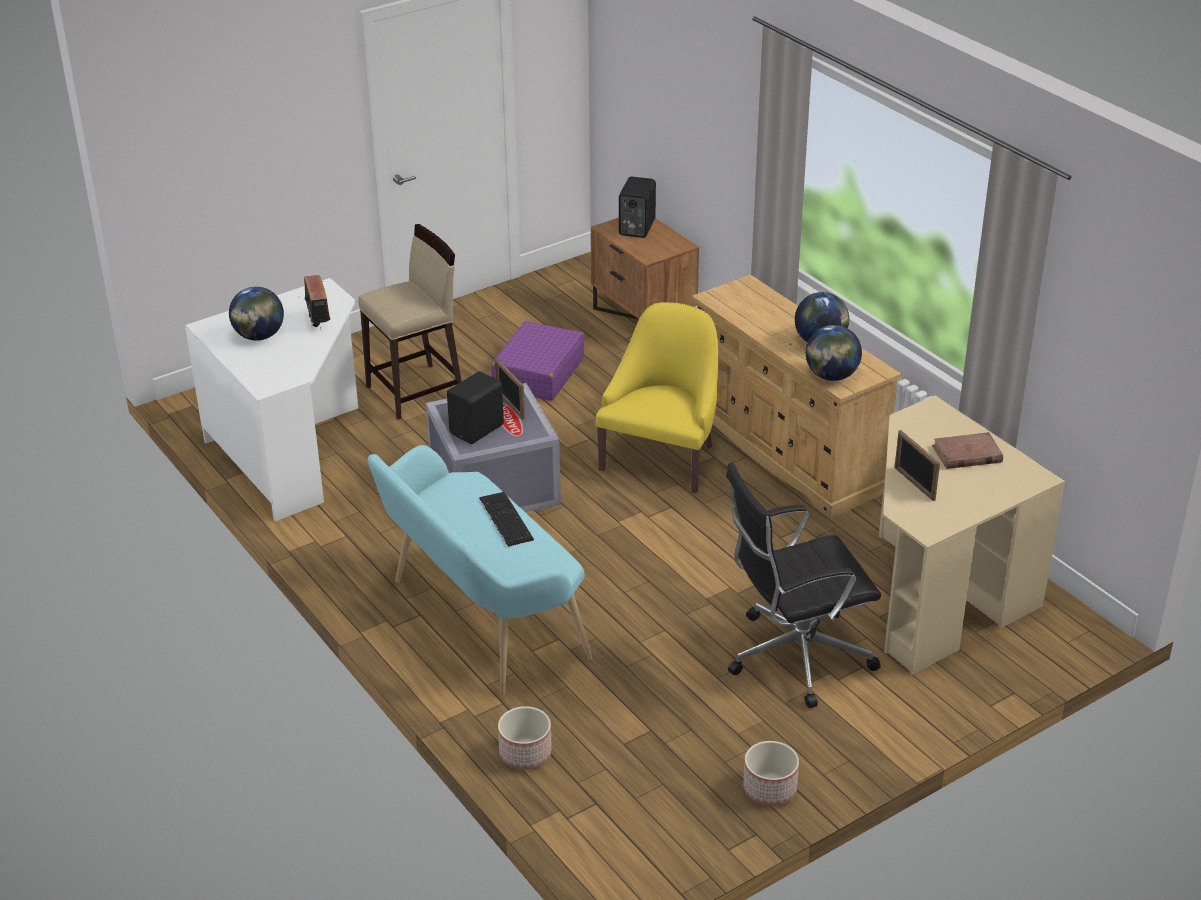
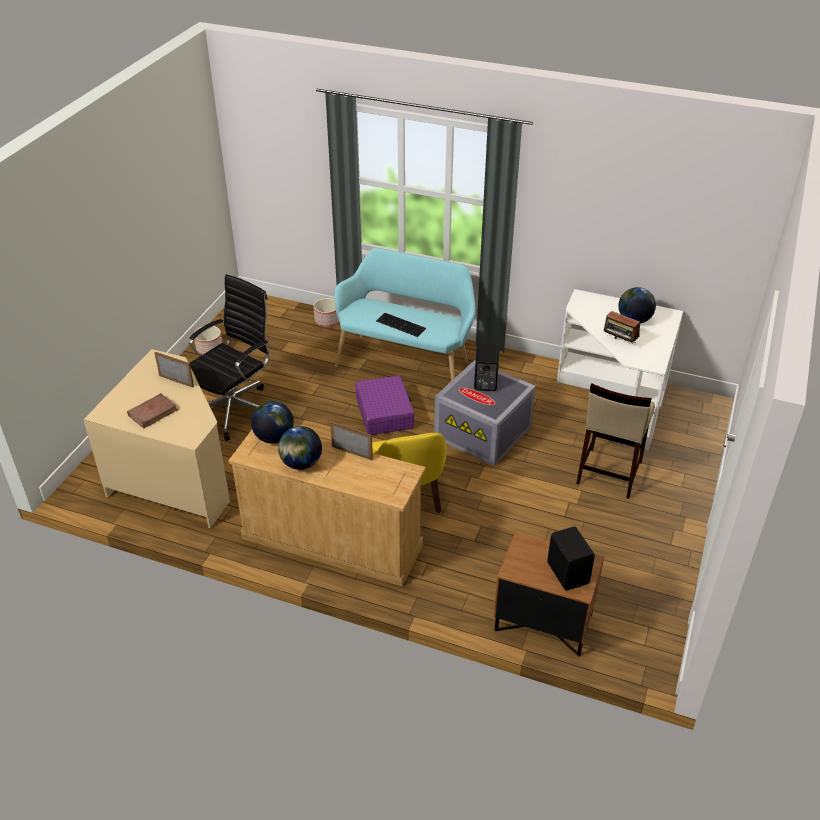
camera: 145 degrees right, 5 degrees up
(510, 405) = (486, 404): picture frame -> picture frame (352, 452)
(538, 373) = (554, 526): purple suitcase -> purple suitcase (384, 413)

